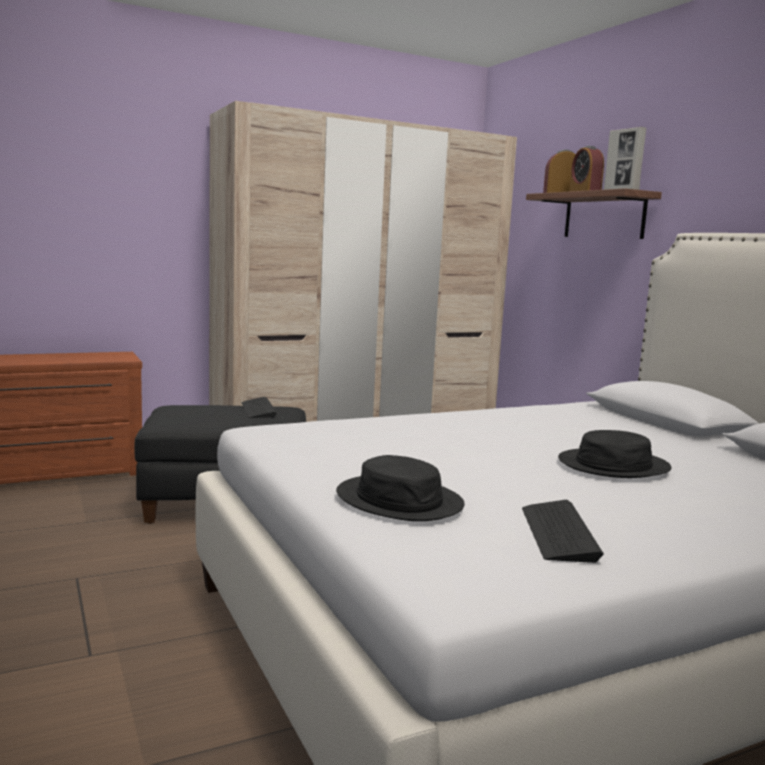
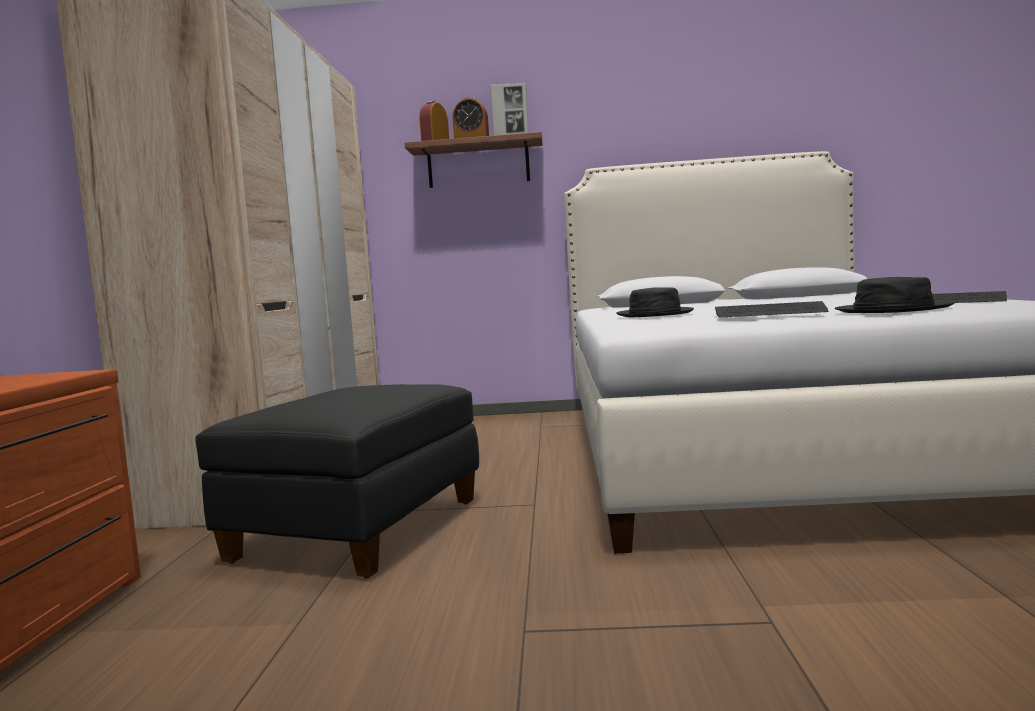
camera: 60 degrees left, 5 degrees down
(258, 409) = (357, 387): keyboard -> keyboard (770, 313)
(613, 465) = (789, 302): black hat -> black hat (654, 314)

